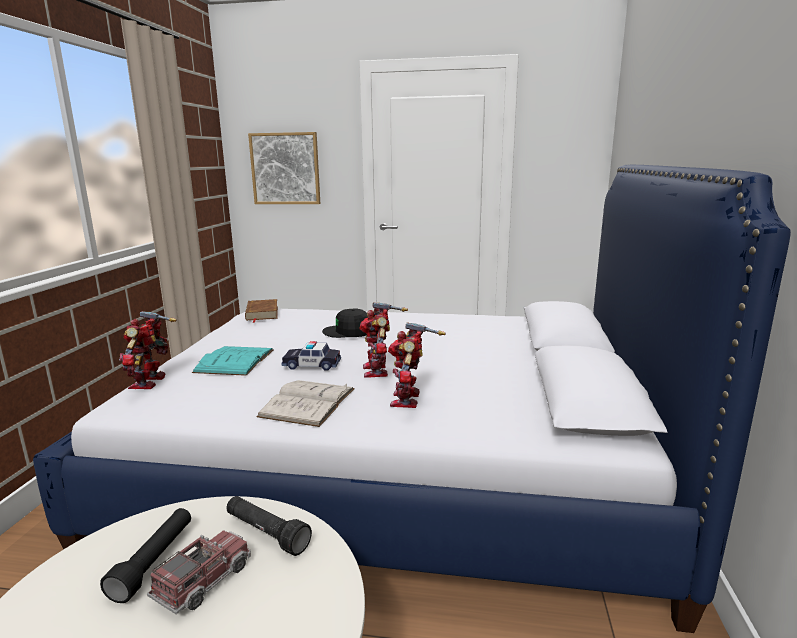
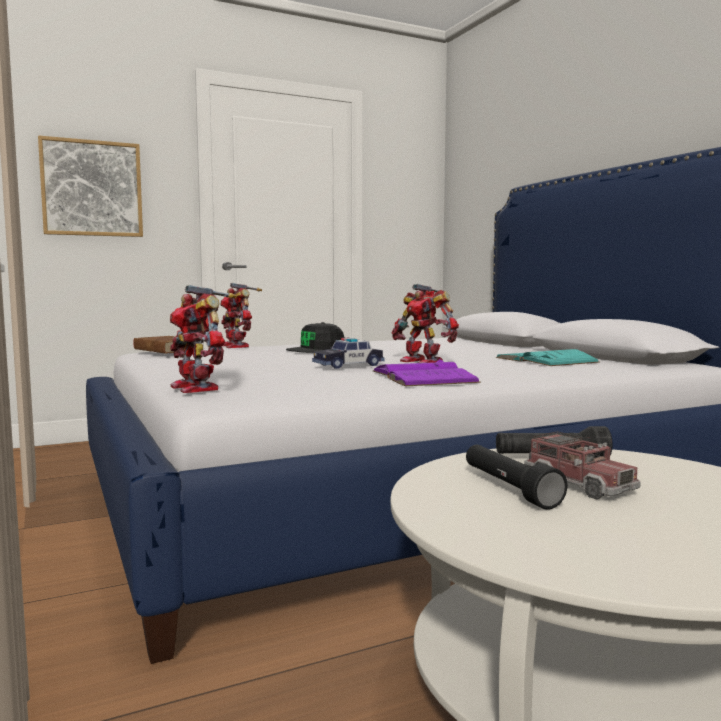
camera: 35 degrees left, 10 degrees down
(203, 581) = (579, 484): toy truck -> toy truck turned 150 degrees clockwise
(235, 361) = (252, 371): turquoise book -> turquoise book (546, 360)
(308, 402) = (423, 377): white book -> purple book
(408, 399) = (501, 367): toy robot -> toy robot (237, 346)

